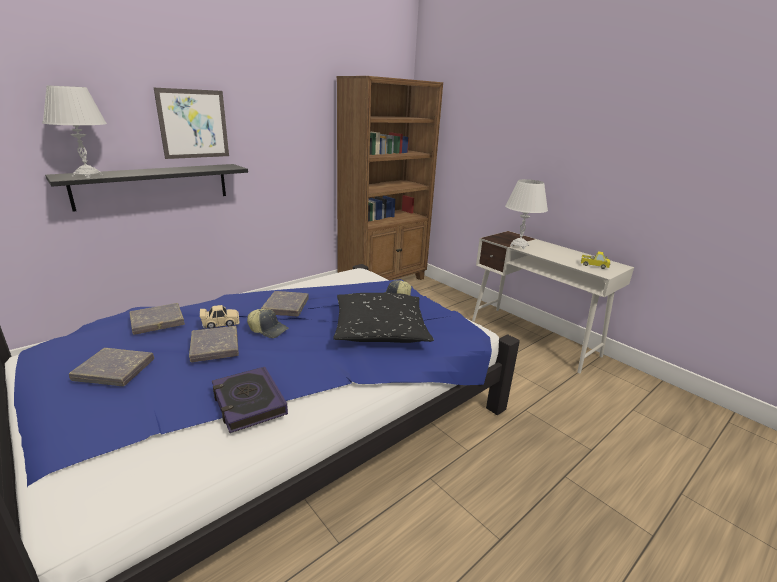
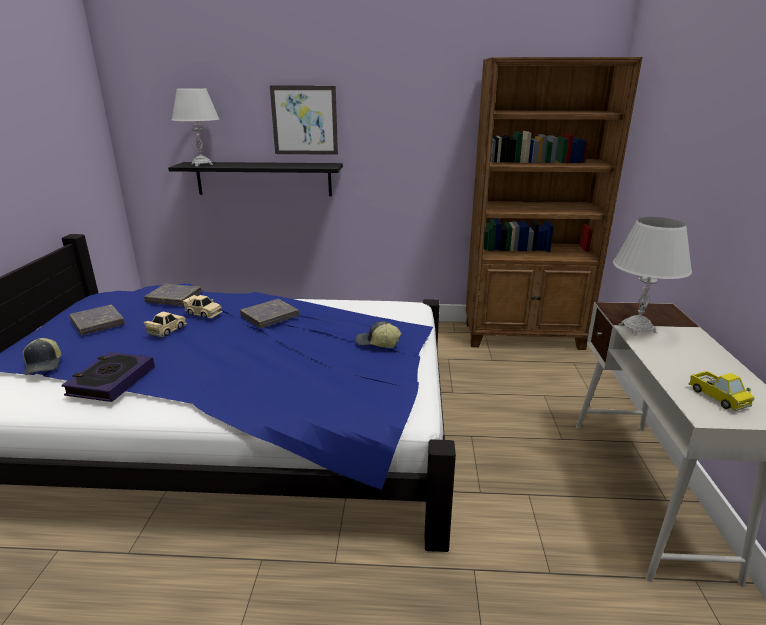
camera: 45 degrees right, 0 degrees up
(215, 347) = (167, 330): grey book -> beige toy car
(268, 330) = (223, 331): cap -> cap (44, 364)
(380, 329) = (306, 368): black pillow -> none

